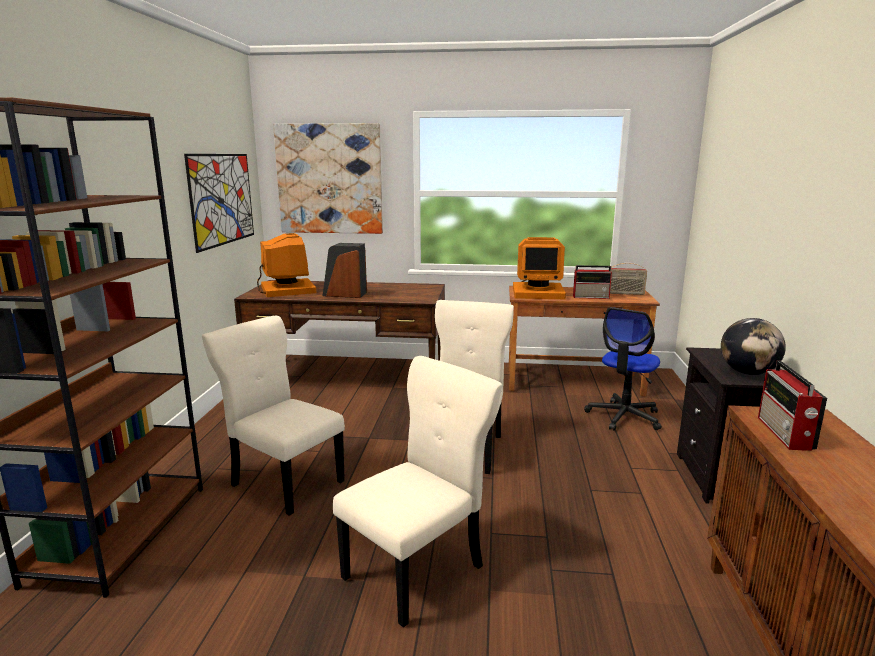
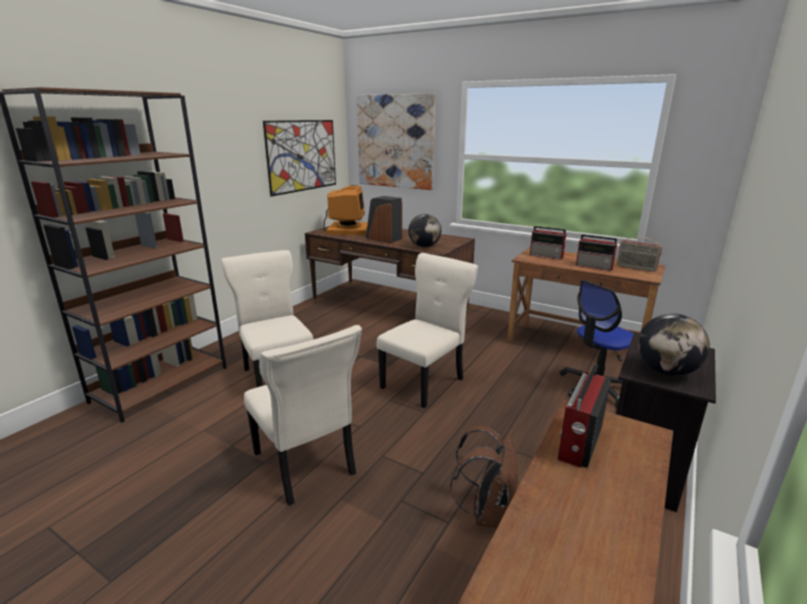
camera: 25 degrees right, 5 degrees up
(403, 297) = (424, 246): none -> globe
(418, 569) = (305, 466): beige chair -> beige chair turned 75 degrees clockwise
(538, 292) = (547, 256): monitor -> radio
(636, 553) = (486, 512): none -> brown backpack

